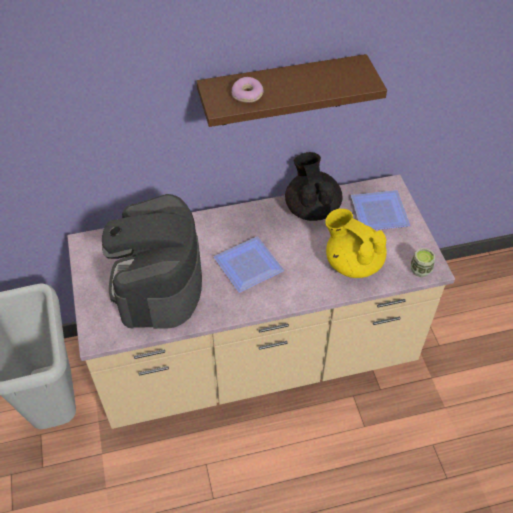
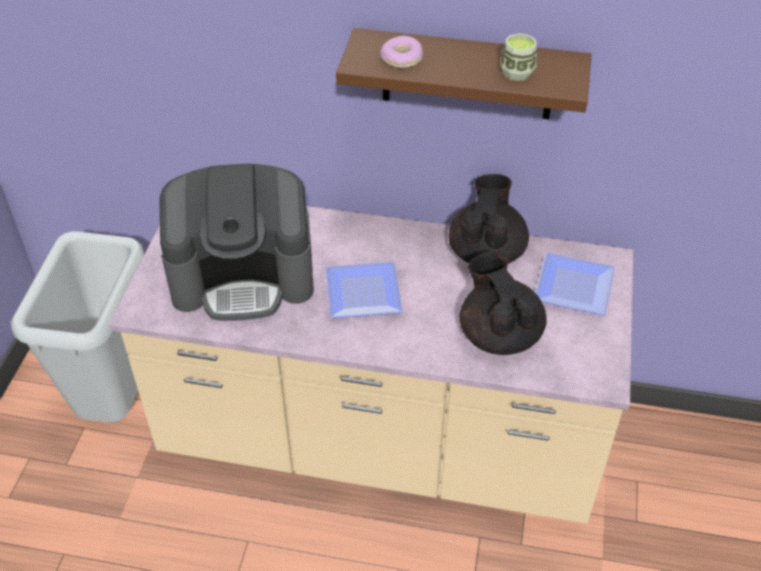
camera: 25 degrees right, 5 degrees down
(158, 284) = (244, 276): coffee machine -> coffee machine turned 120 degrees counterclockwise
(352, 262) = (499, 334): yellow teapot -> black teapot
(420, 270) = (586, 376): cup -> cup (517, 73)

